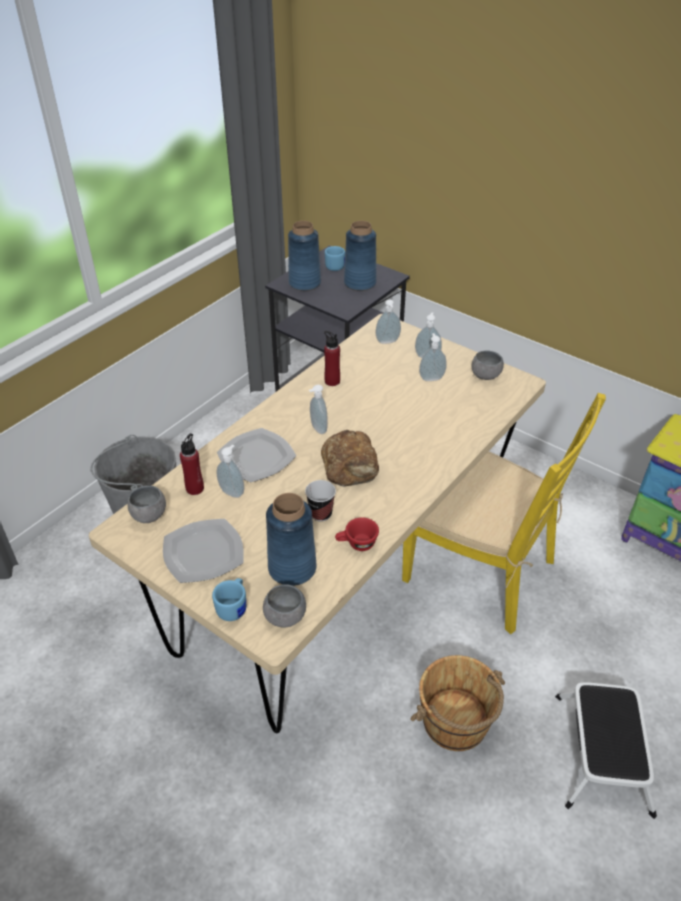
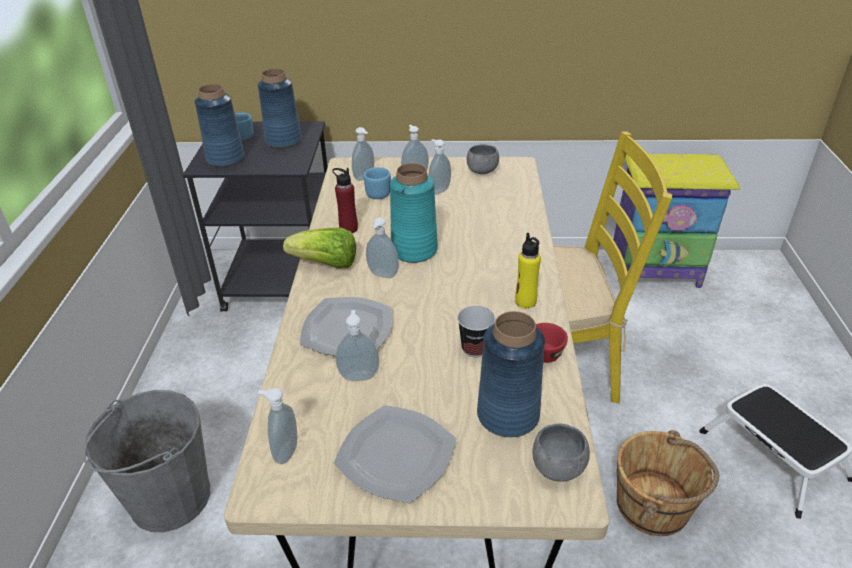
camera: 35 degrees left, 5 degrees down
(149, 515) = (285, 451): grey bowl -> soap dispenser
(195, 488) = (311, 394): red bottle -> none
(234, 607) = (495, 491): blue mug -> blue mug (377, 192)
(290, 402) = (326, 264): none -> lettuce
(351, 464) = (451, 291): bread -> none
(359, 420) = (414, 250): none -> turquoise vase
(393, 499) = (525, 301): none -> yellow bottle

